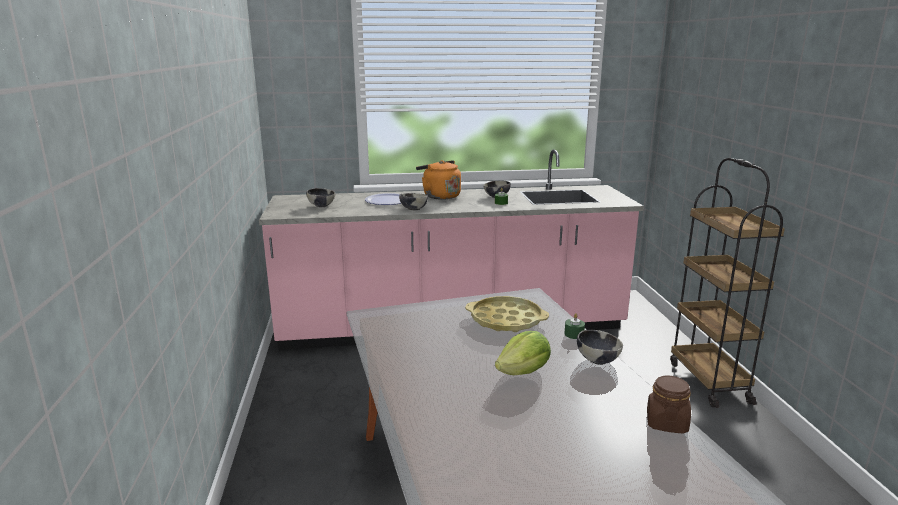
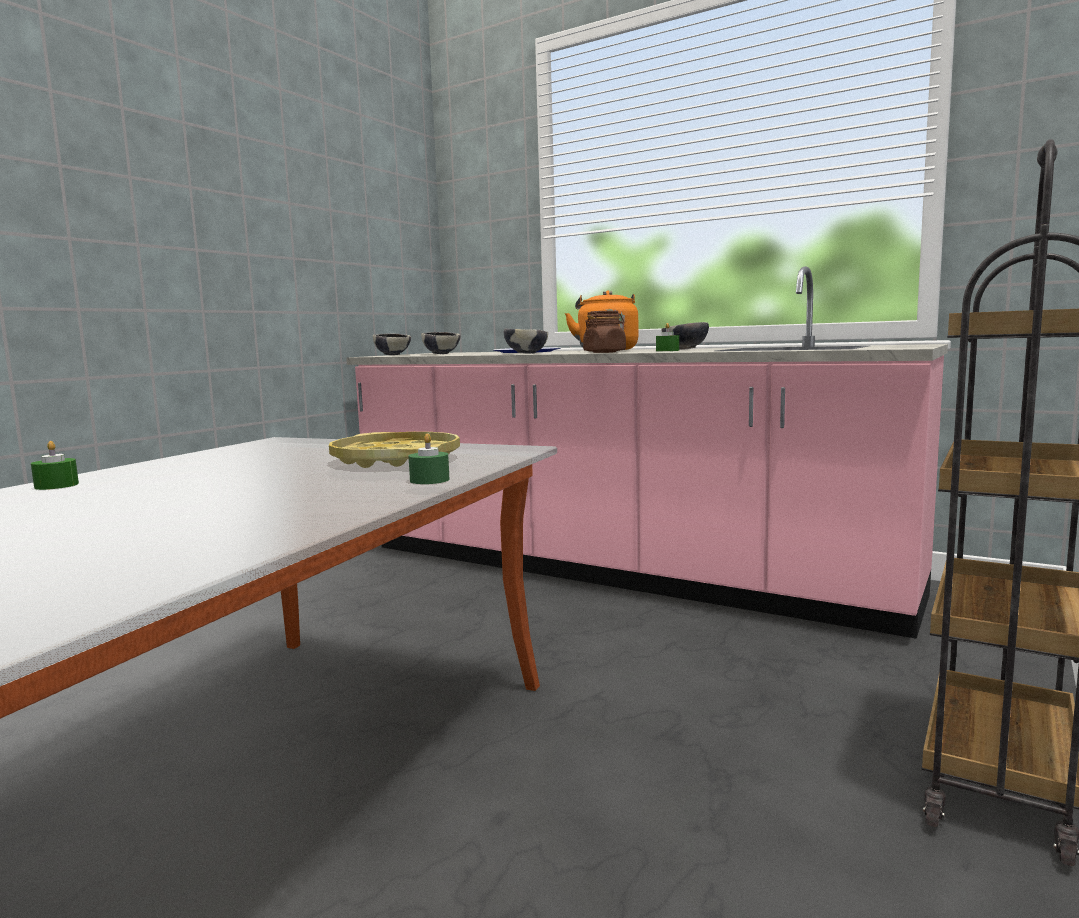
camera: 40 degrees right, 10 degrees down
(409, 397) = (56, 485): none -> green candle
(524, 372) = (229, 493): lettuce -> none
(597, 360) = (358, 502): bowl -> bowl (392, 355)
(666, 422) = (162, 573): brown jar -> brown jar (604, 352)

